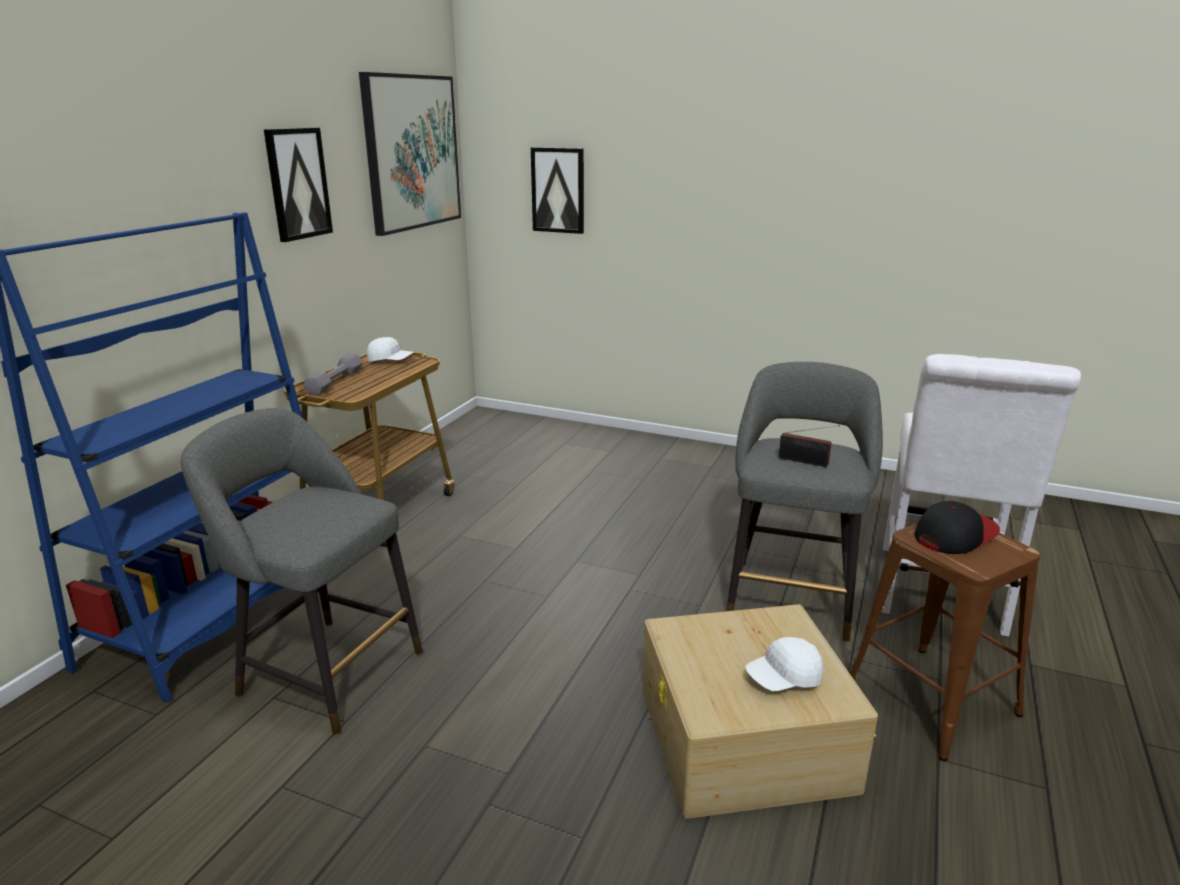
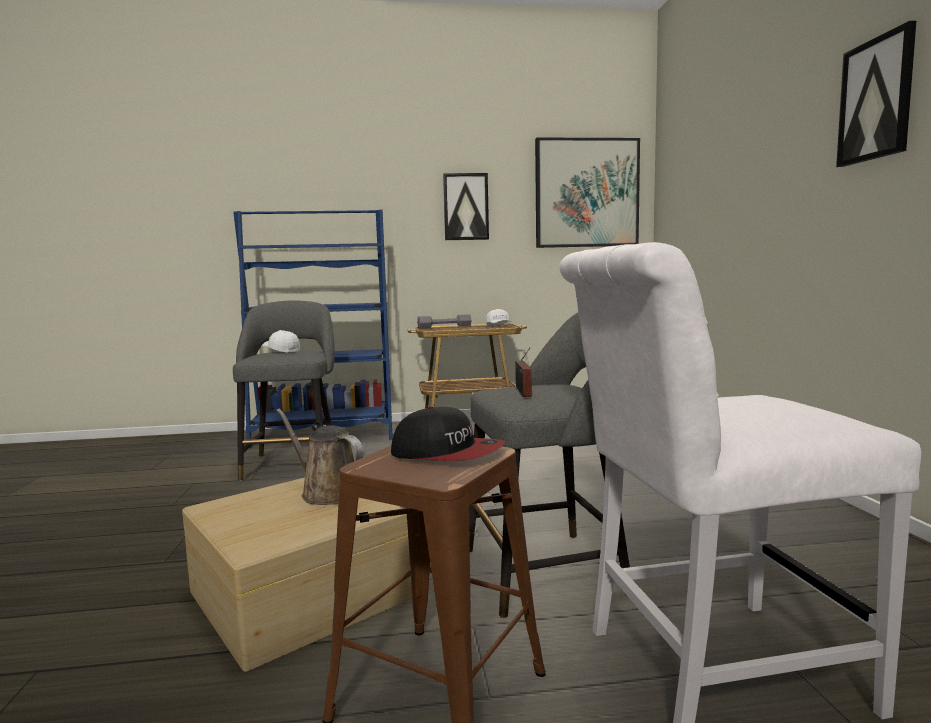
camera: 60 degrees right, 15 degrees down
(558, 190) = (696, 212): picture -> picture (876, 99)
(723, 634) = (327, 492): none -> brown watering can
(783, 679) = (272, 521): white cap -> white cap (281, 351)

